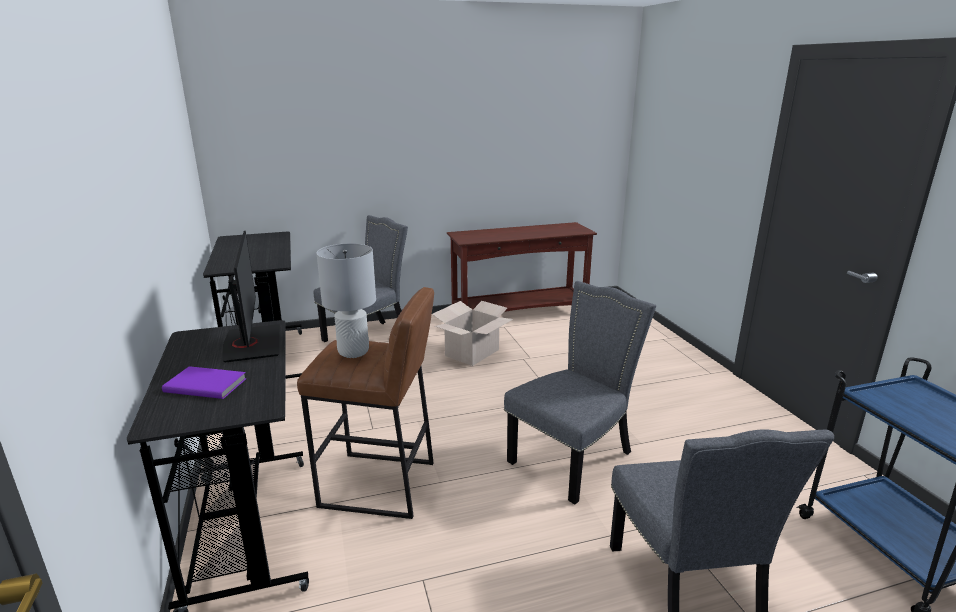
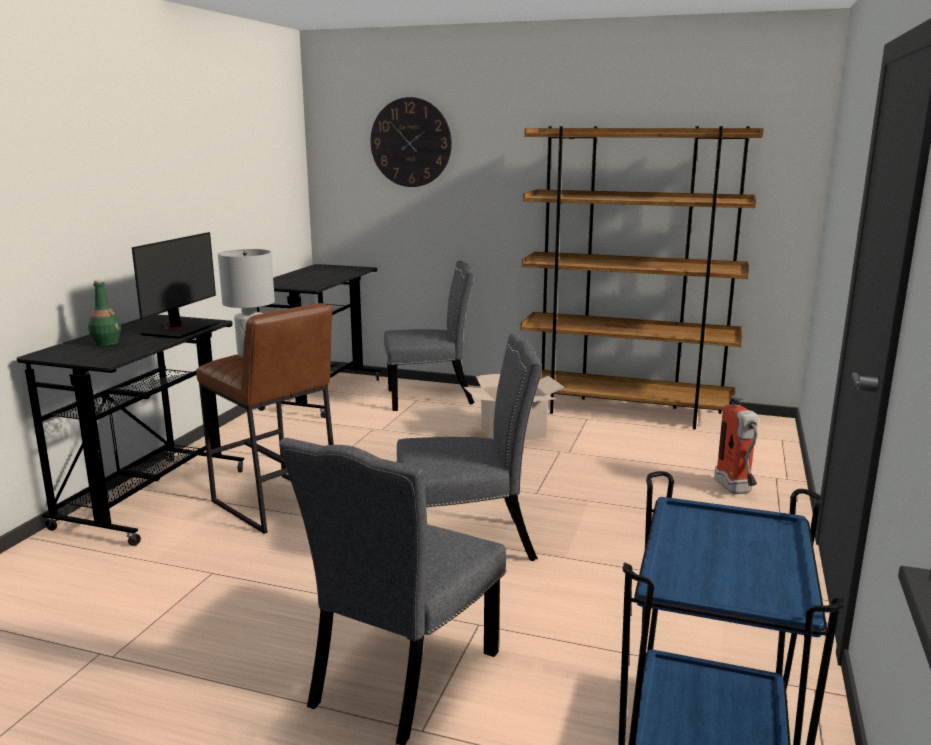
camera: 35 degrees right, 5 degrees down
(205, 384) = (107, 343): purple book -> green bottle
(310, 110) = (411, 142): none -> wall clock
(519, 314) = (625, 411): brown console table -> brown bookcase
(657, 355) = (736, 490): none -> fire extinguisher

